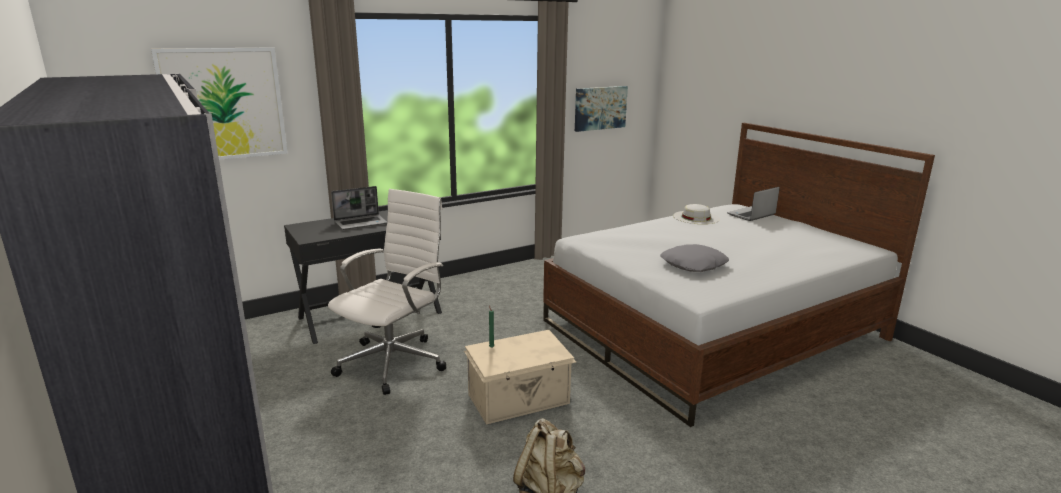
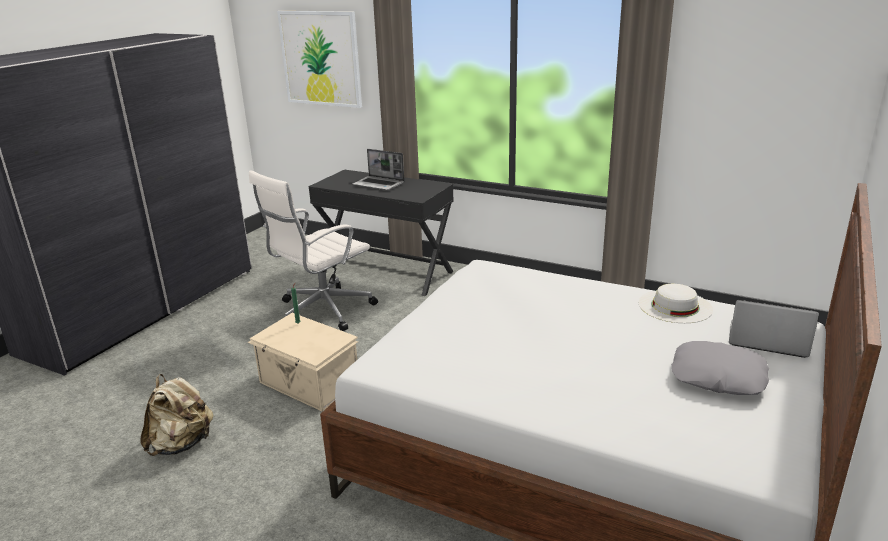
camera: 60 degrees right, 5 degrees up
(394, 362) = (322, 311): white office chair -> white office chair turned 135 degrees clockwise
(600, 108) = (741, 114): picture -> none
(694, 265) = (477, 341): grey pillow -> grey pillow (717, 377)

